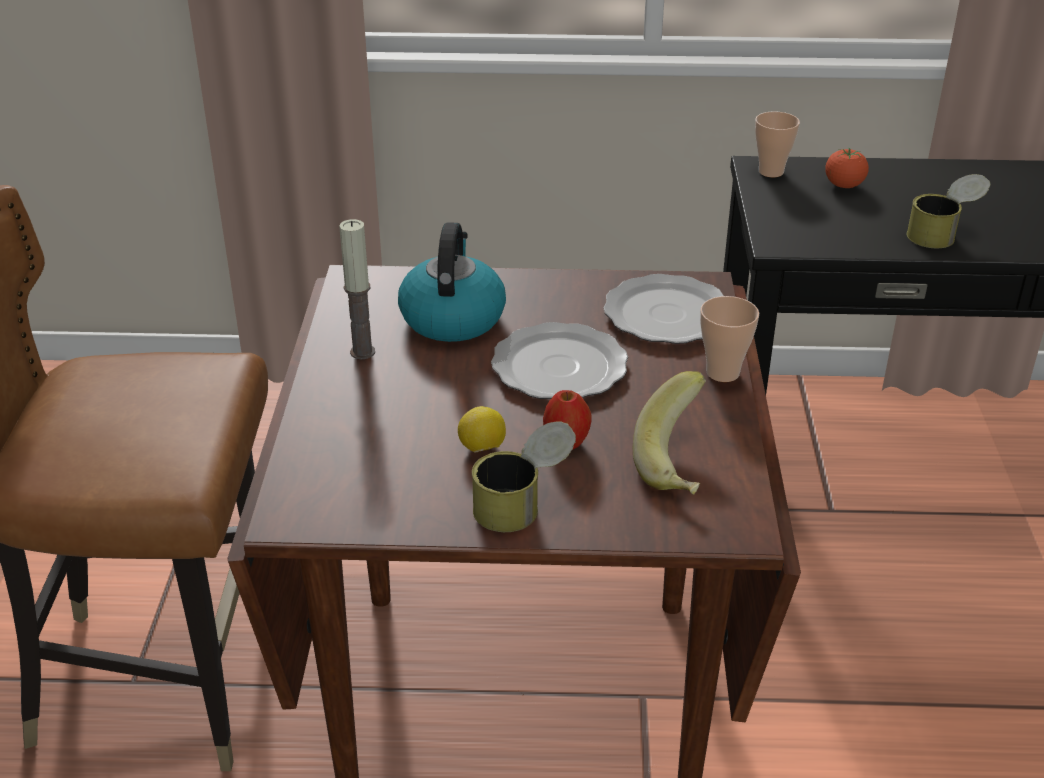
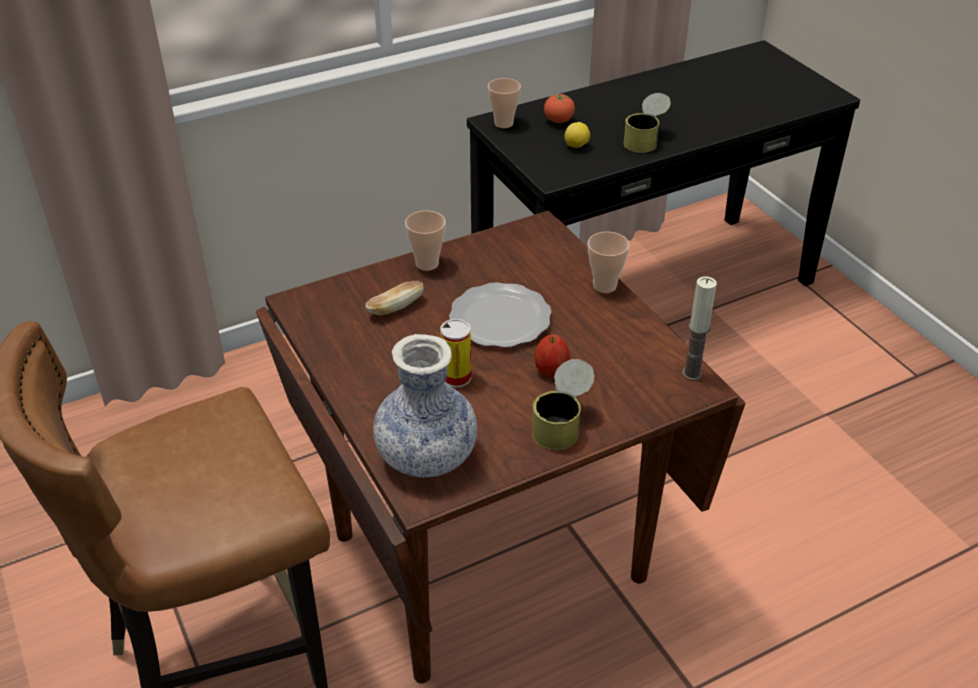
camera: 30 degrees left, 5 degrees up
(337, 478) = (426, 456): none -> vase
(363, 352) = (356, 357): candle -> candle (692, 374)
(449, 410) = (456, 377): none -> can
(452, 317) = (395, 307): kettle -> bread
(482, 449) = (502, 396): lemon -> lemon (576, 146)
(530, 285) = (427, 264): none -> cup
(669, 314) = (537, 255): plate -> none
(681, 463) = (632, 358): banana -> none

